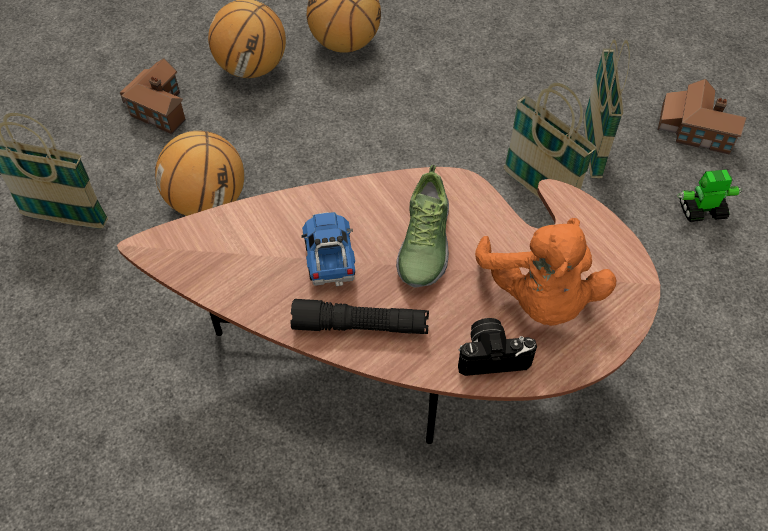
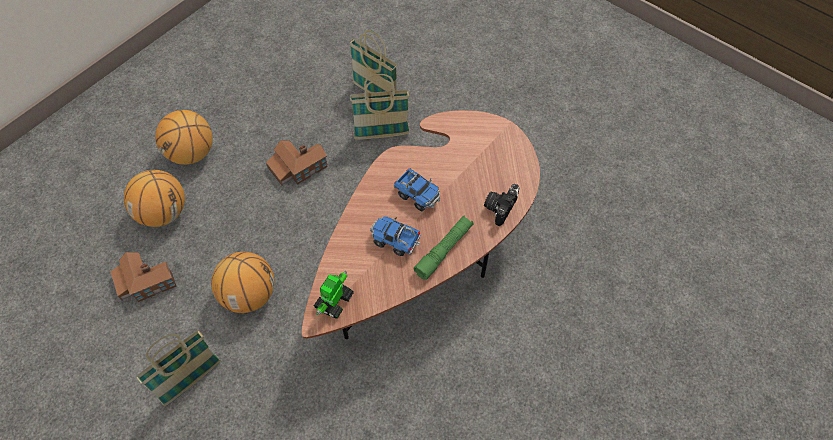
camera: 55 degrees left, 5 degrees up
(360, 326) = (444, 250): black flashlight -> green flashlight
(423, 244) = (417, 195): shoe -> toy truck
(538, 297) = (483, 170): orange plush toy -> none
(694, 128) = (400, 45): toy house -> toy house (297, 167)
(701, 210) = (448, 79): toy robot -> toy robot (334, 301)

